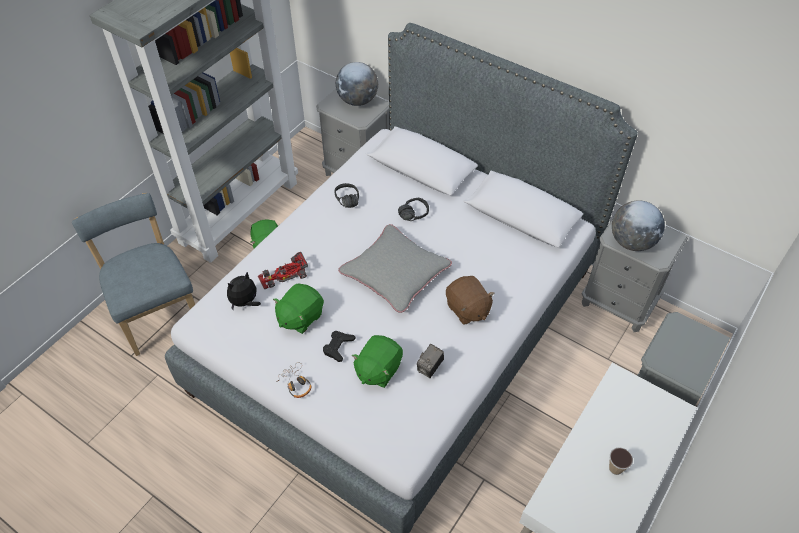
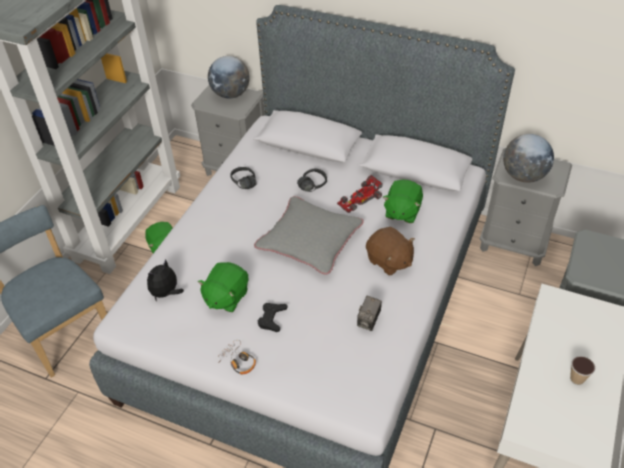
camera: 10 degrees left, 5 degrees down
(283, 274) = (199, 260): toy car -> toy car (360, 198)
(378, 369) = (317, 332): green plush toy -> green plush toy (402, 211)

